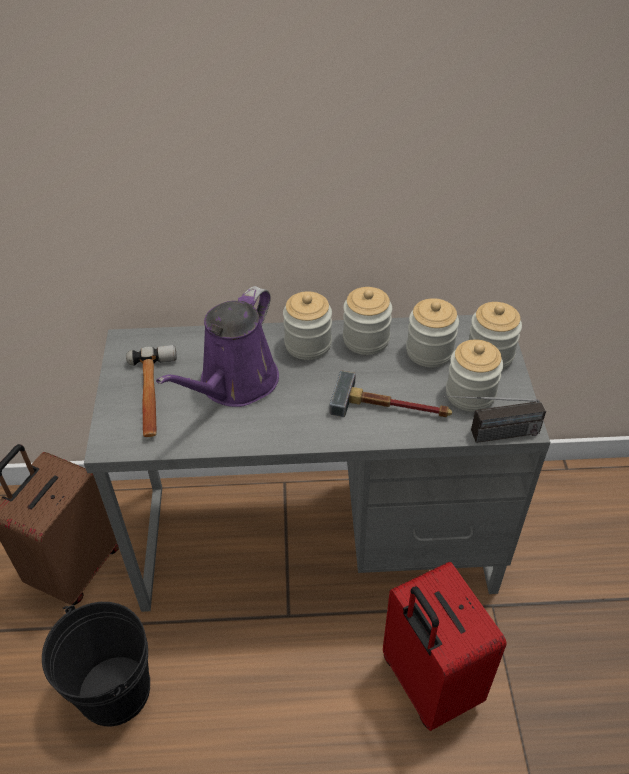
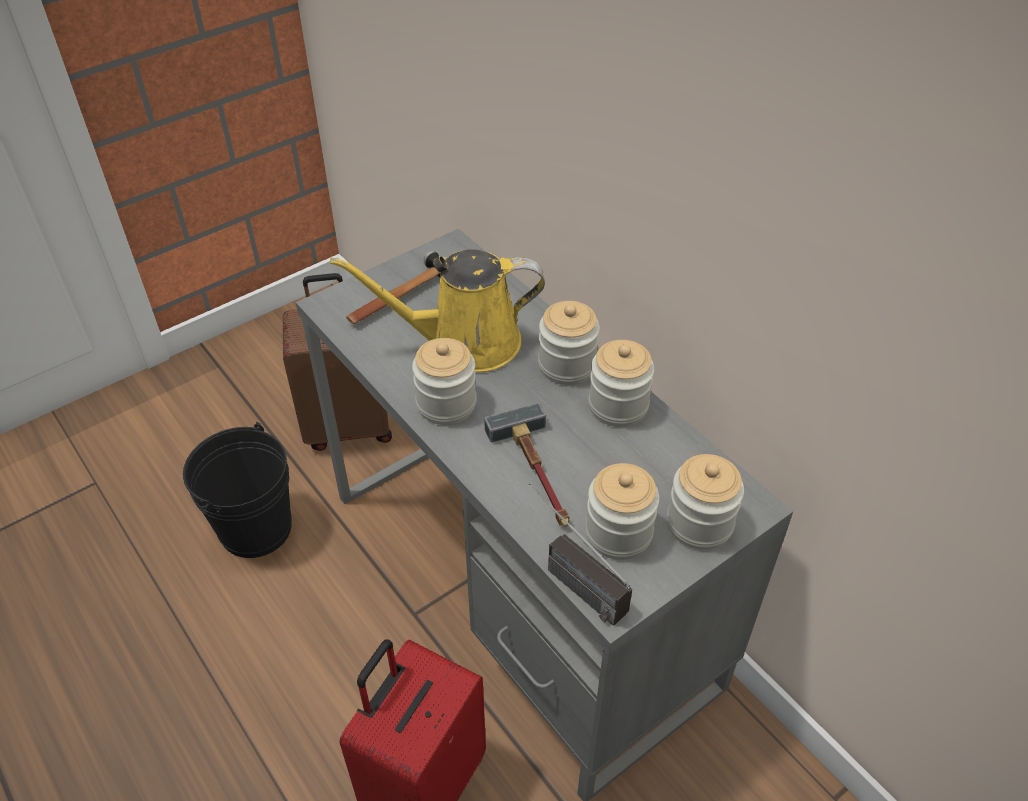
camera: 55 degrees right, 0 degrees up
(234, 384) = (464, 342): purple watering can -> yellow watering can
(429, 351) = (651, 466): jar -> jar (446, 404)

